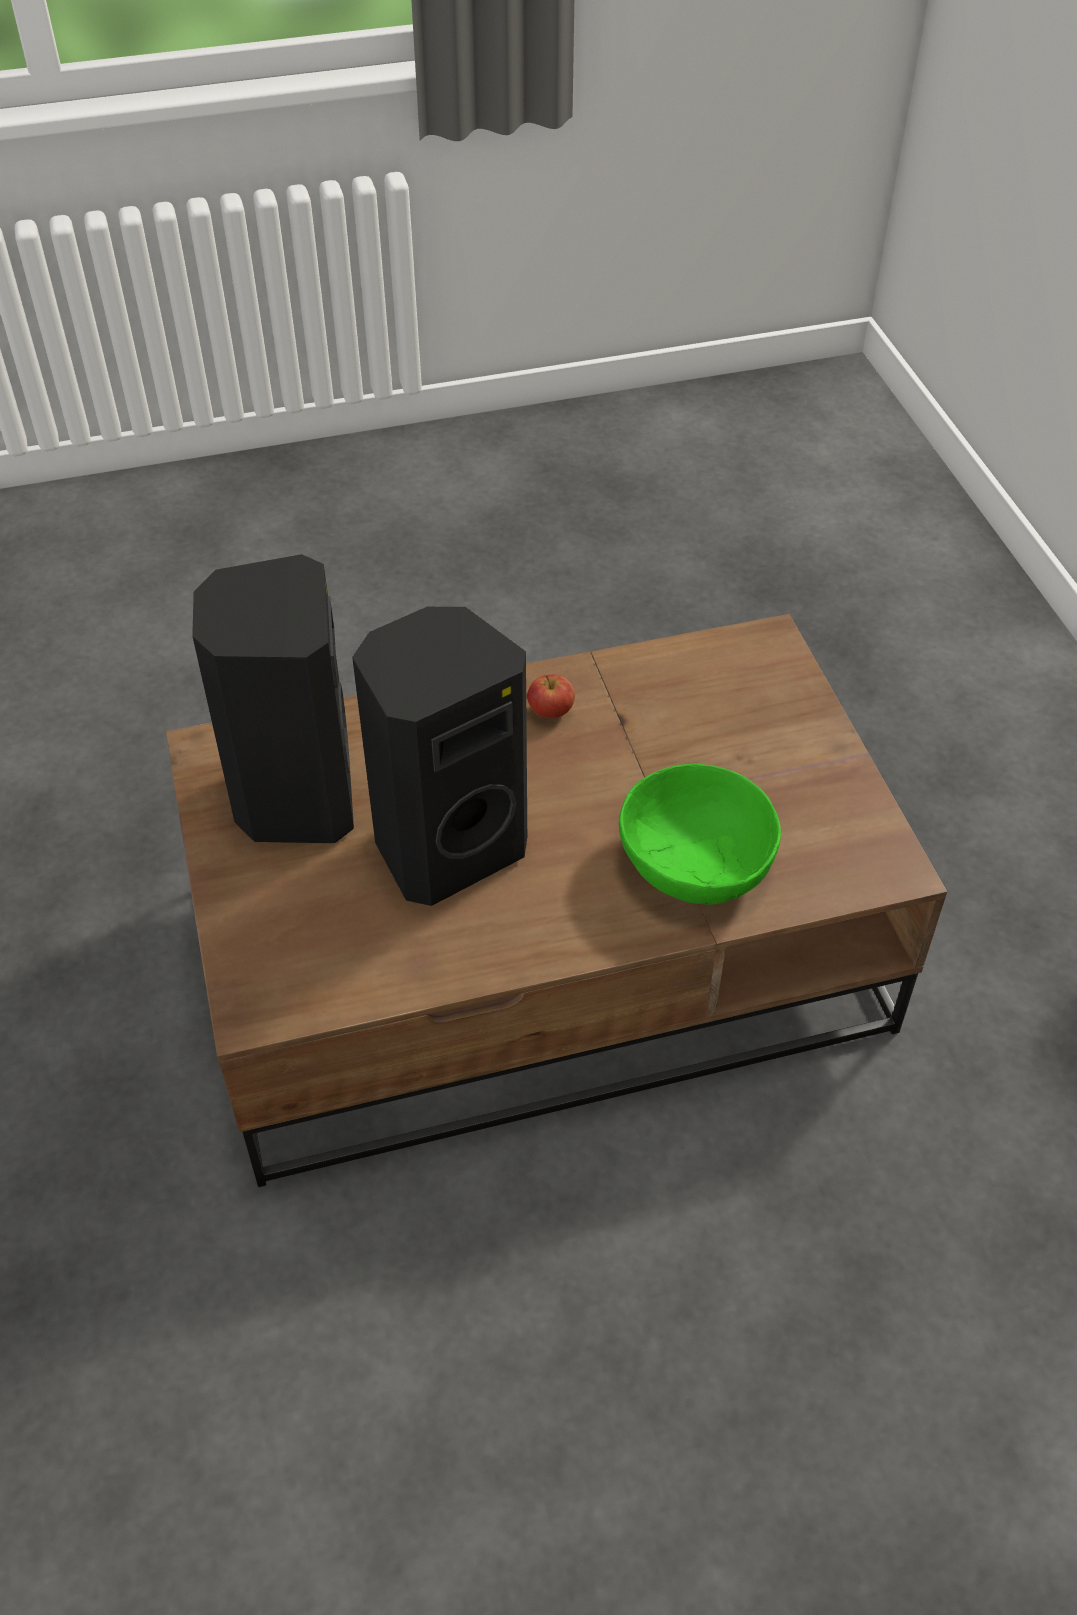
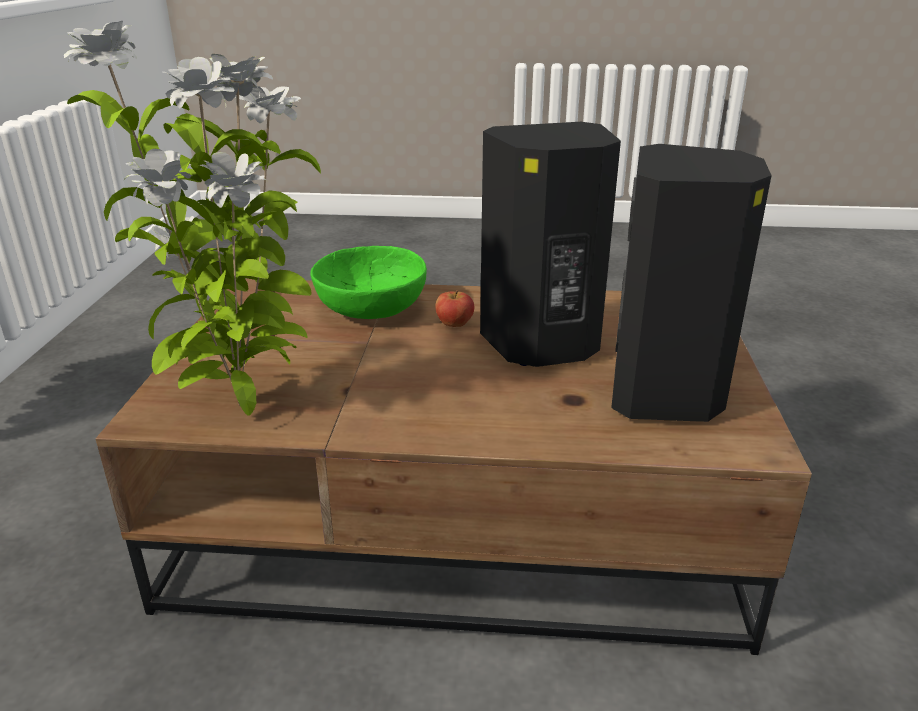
camera: 160 degrees left, 20 degrees down
(551, 712) = (404, 407): apple -> apple (454, 324)
(700, 672) = (242, 407): none -> potted plant

